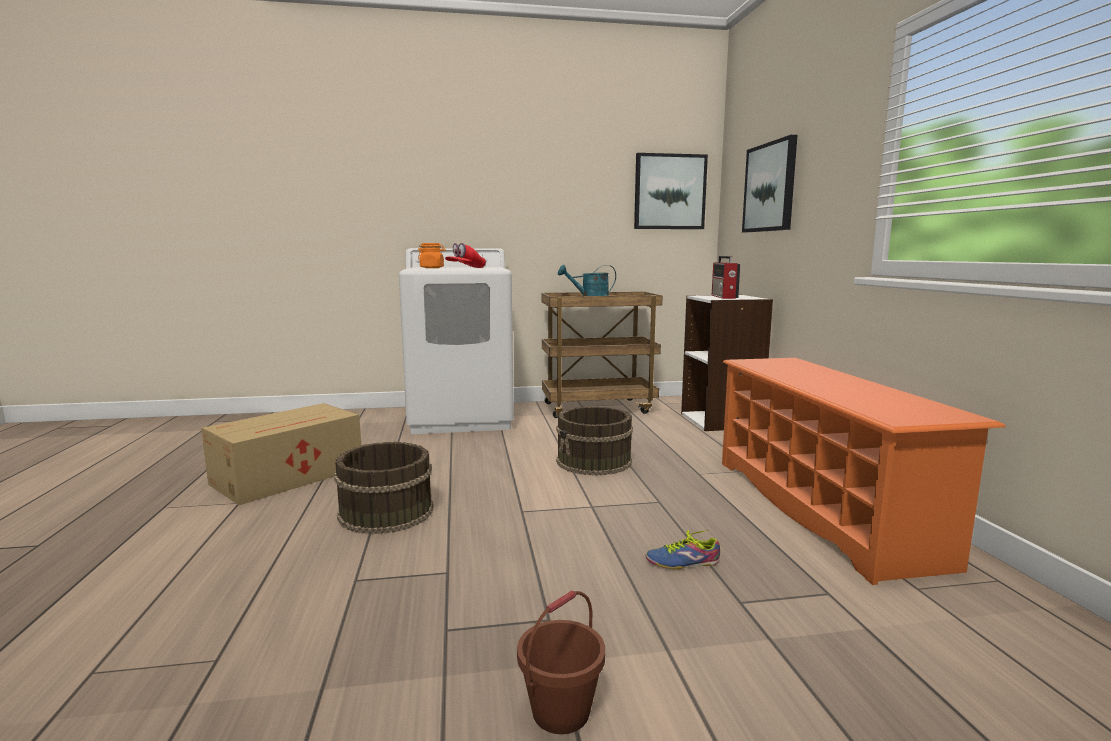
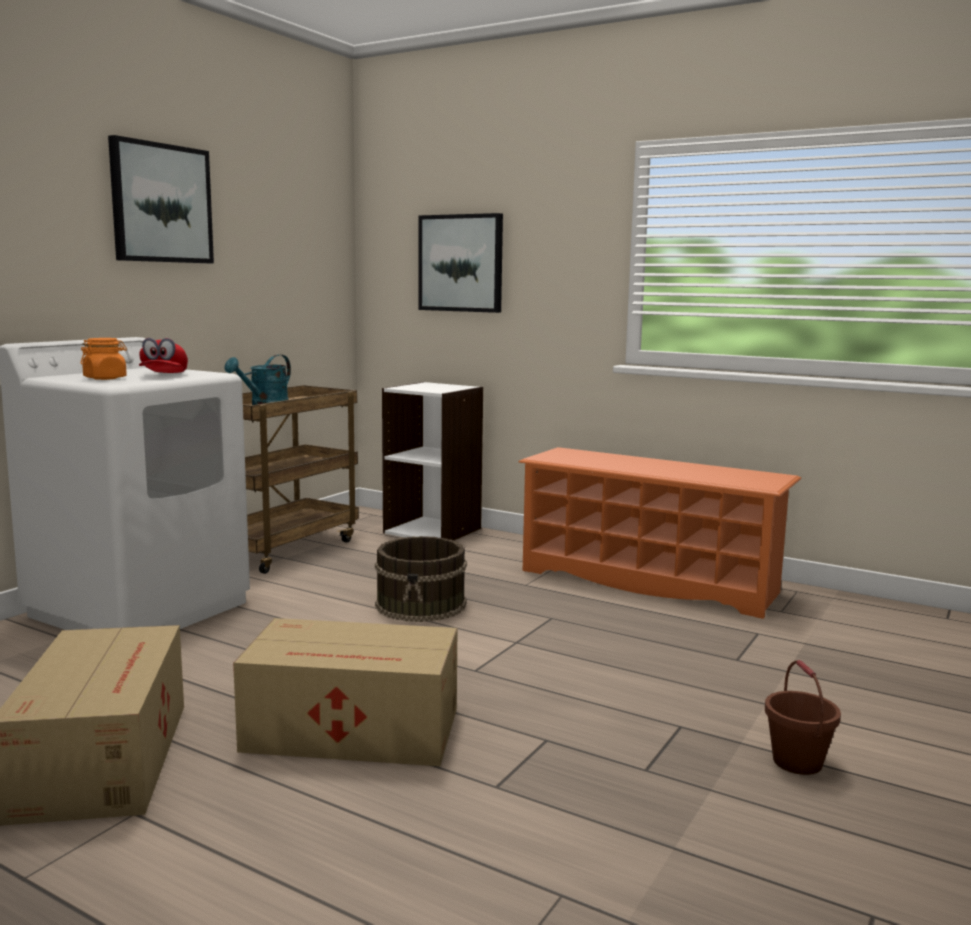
camera: 50 degrees left, 0 degrees up
(385, 512) = (355, 730): brown bucket -> cardboard box
(669, 192) = (312, 254): picture -> picture (161, 203)
(681, 561) = (659, 652): shoe -> none
(724, 297) = (430, 387): radio -> none

